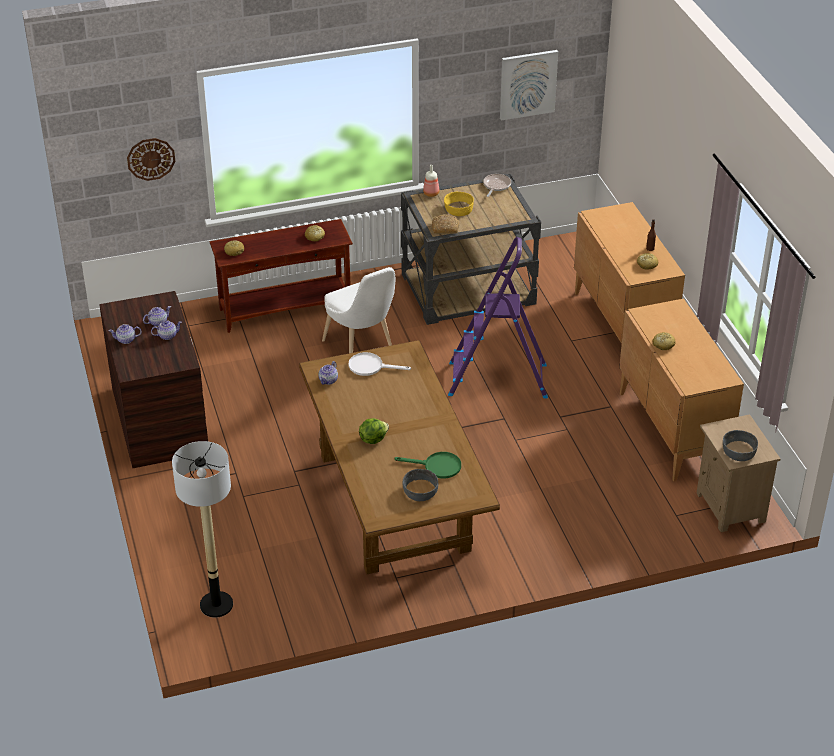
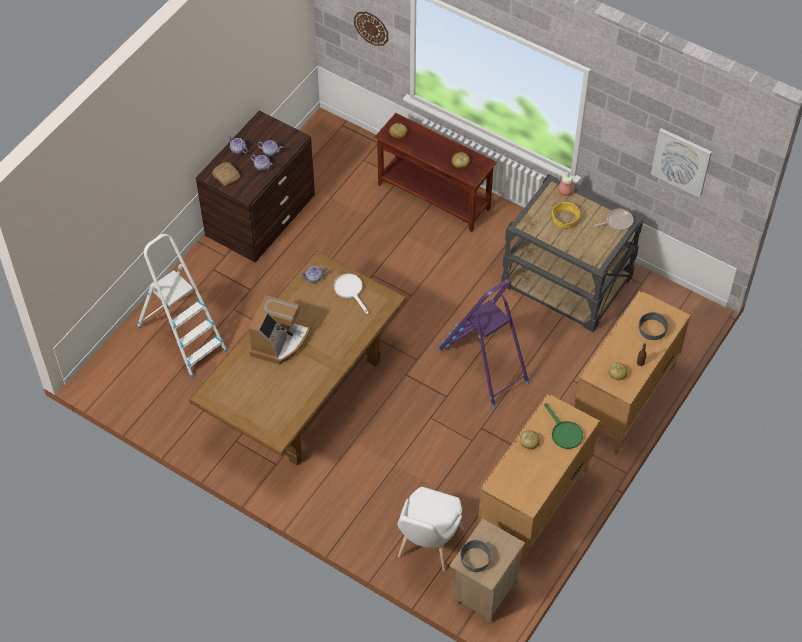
camera: 50 degrees right, 15 degrees up
(216, 605) = (129, 365): floor lamp -> none
(232, 550) = (182, 338): none -> white step ladder
(361, 349) = (436, 267): white chair -> white chair (427, 546)
(373, 439) = (279, 342): lettuce -> coffee machine
(420, 491) = (253, 401): grey bowl -> grey bowl (651, 330)
(437, 467) = (285, 394): green frying pan -> green frying pan (564, 432)
(445, 228) = (533, 227): bread -> bread (226, 176)

